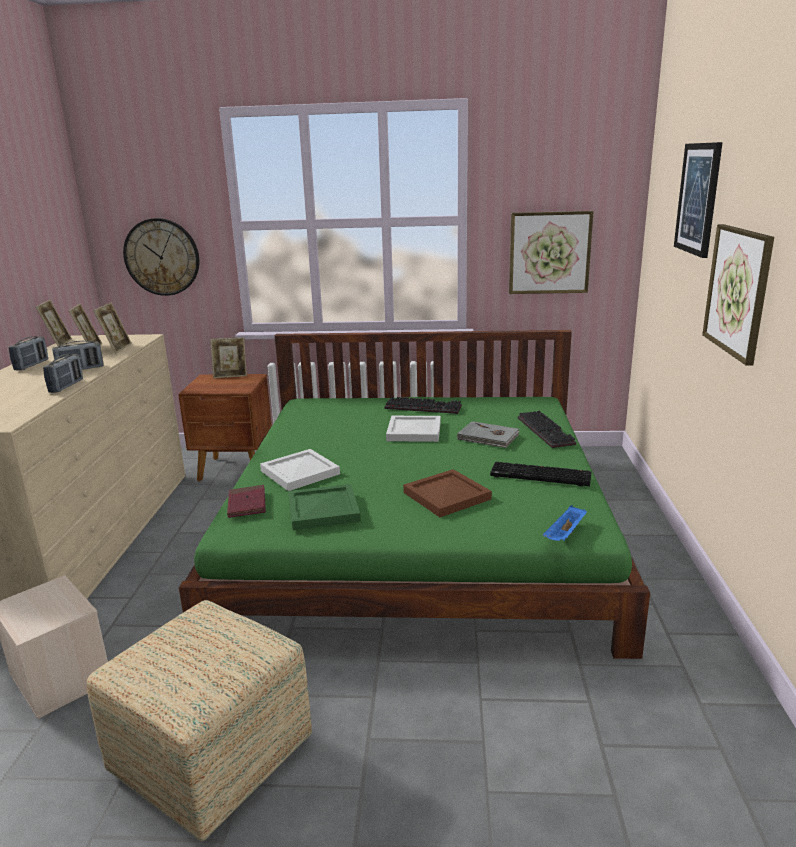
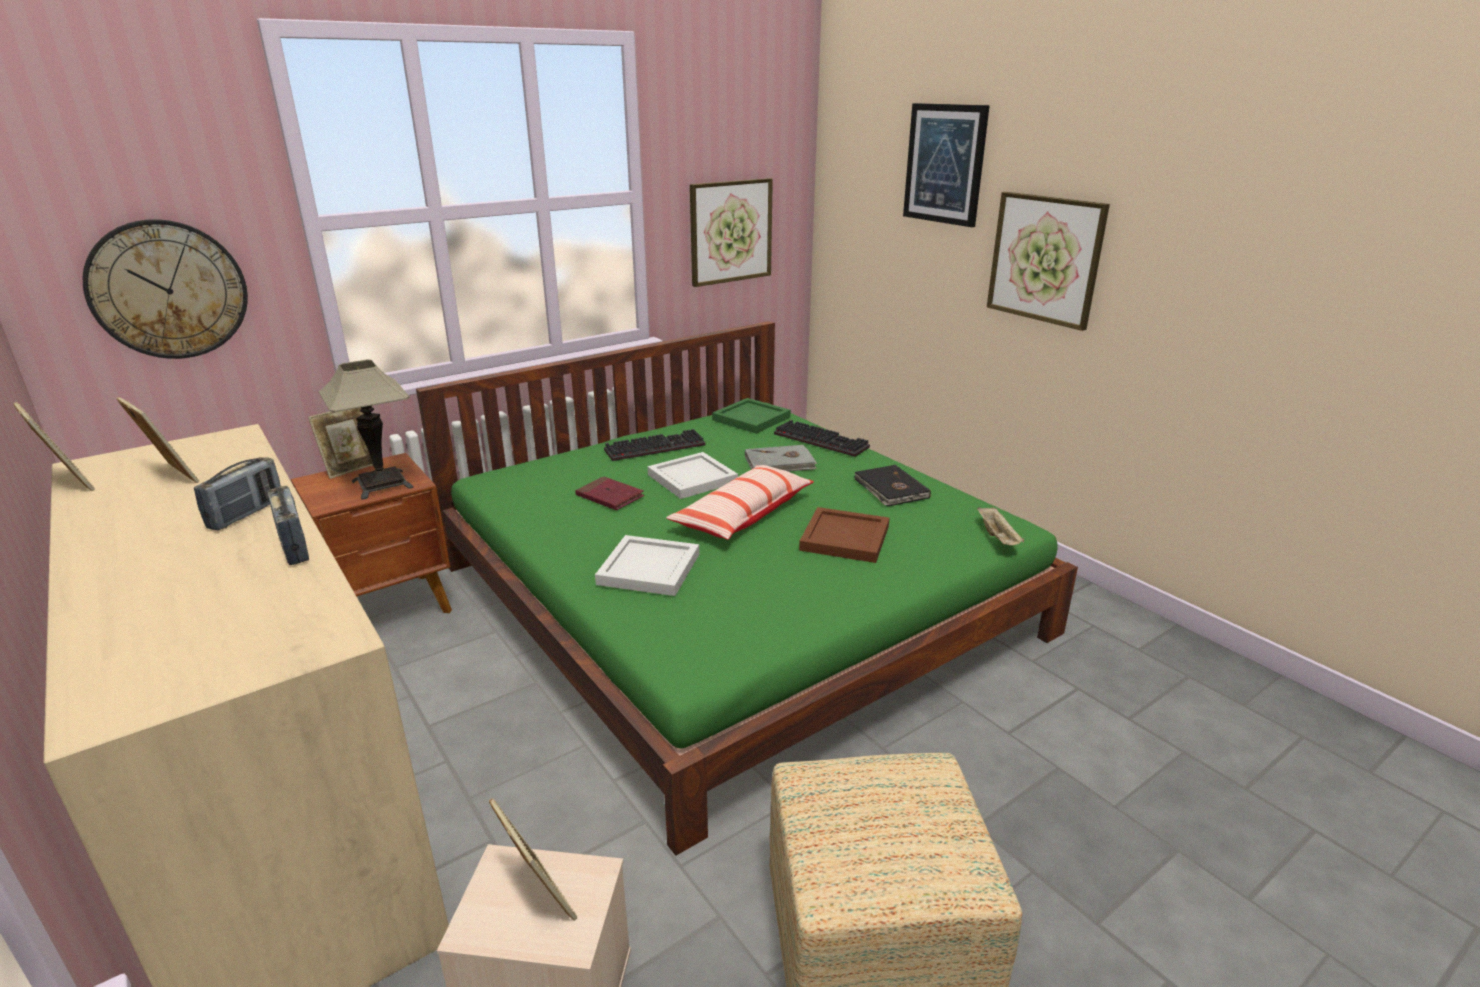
camera: 40 degrees left, 5 degrees up
(32, 365) = (111, 533): radio -> none
(117, 348) = (229, 465): picture frame -> picture frame (538, 896)
(229, 386) = (382, 484): none -> table lamp
(247, 504) = (654, 631): red book -> red book (610, 496)
(322, 510) = (756, 602): green tray -> green tray (751, 419)
(405, 461) = (743, 515): none -> pillow
(539, 476) = (890, 489): keyboard -> black book
(565, 535) = (998, 538): blue tray -> beige tray

